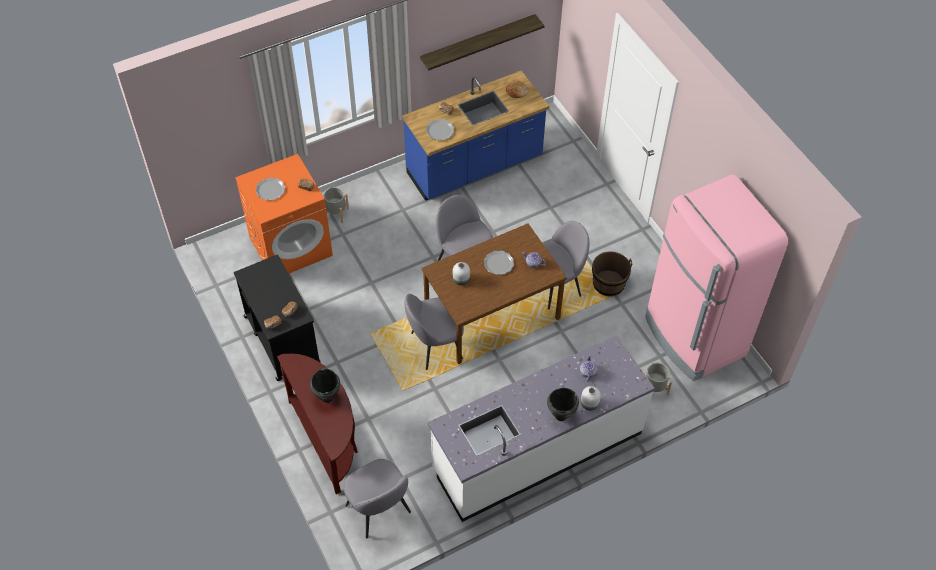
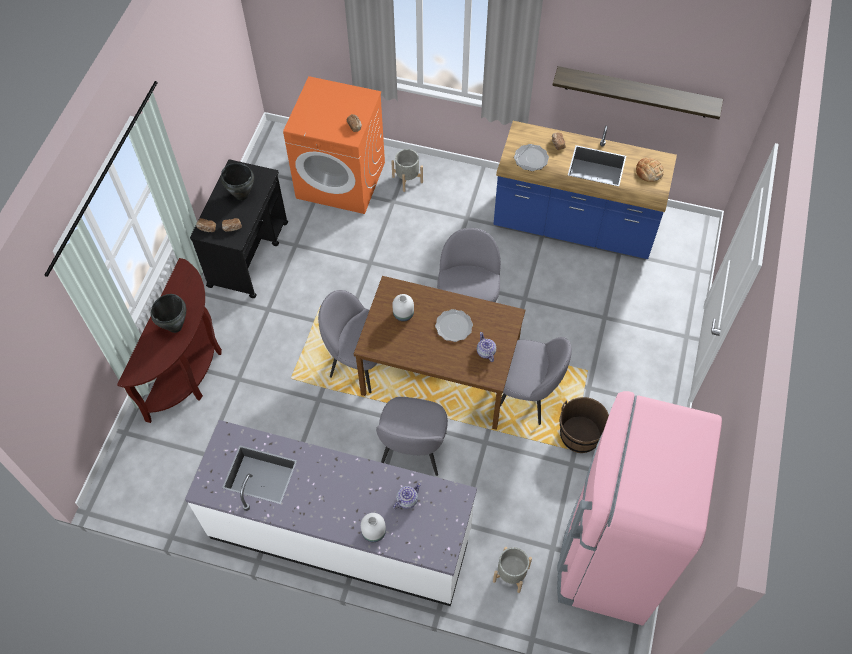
camera: 45 degrees right, 5 degrees up
(270, 190) = (323, 107): plate -> none
(379, 510) = (160, 465): grey chair -> grey chair (412, 451)
(560, 415) = (335, 519): black cooking pot -> black cooking pot (242, 195)

